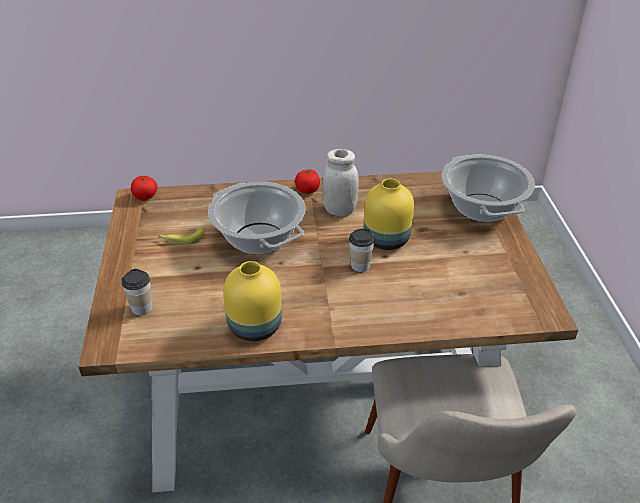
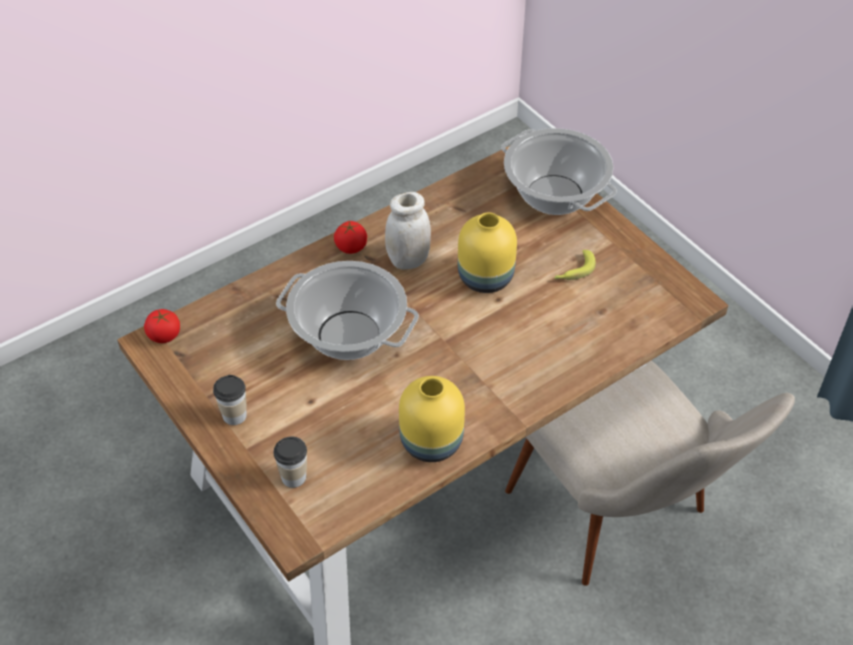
camera: 30 degrees left, 10 degrees up
(181, 239) = (260, 373): banana -> banana (573, 271)
(360, 266) = (482, 322): cup -> cup (234, 415)

